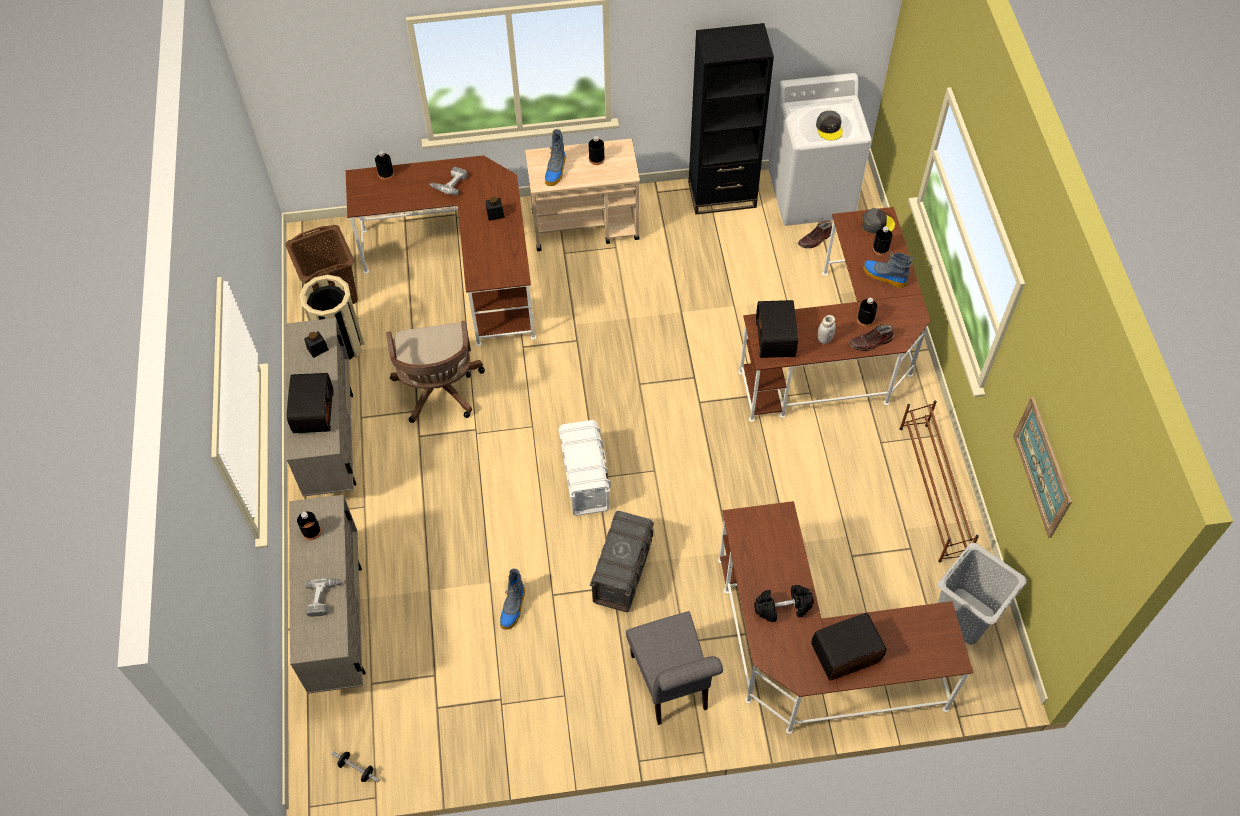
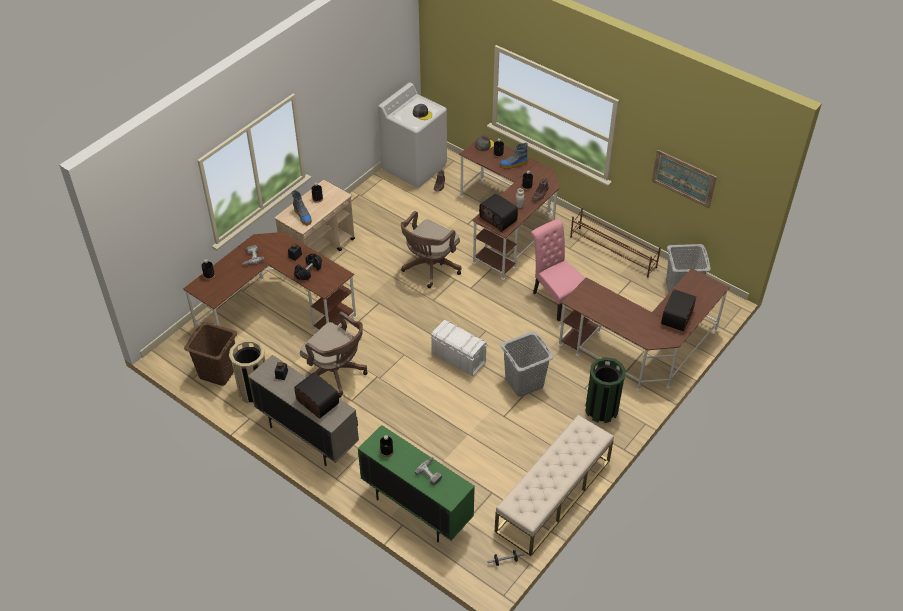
camera: 45 degrees left, 10 degrees down
(339, 623) = (416, 509): beige cabinet -> green cabinet
(493, 742) = (553, 495): none -> beige bench
(513, 608) = (492, 436): boot -> none
(623, 572) = (524, 382): grey storage box -> grey laundry basket
(672, 687) = (601, 410): grey chair -> green trash can
(681, 340) = (429, 268): none -> brown office chair
(722, 195) = (371, 193): black bookcase -> none
(782, 608) = (632, 320): black dumbbell -> black dumbbell (308, 271)
(786, 496) = (556, 298): none -> pink chair

